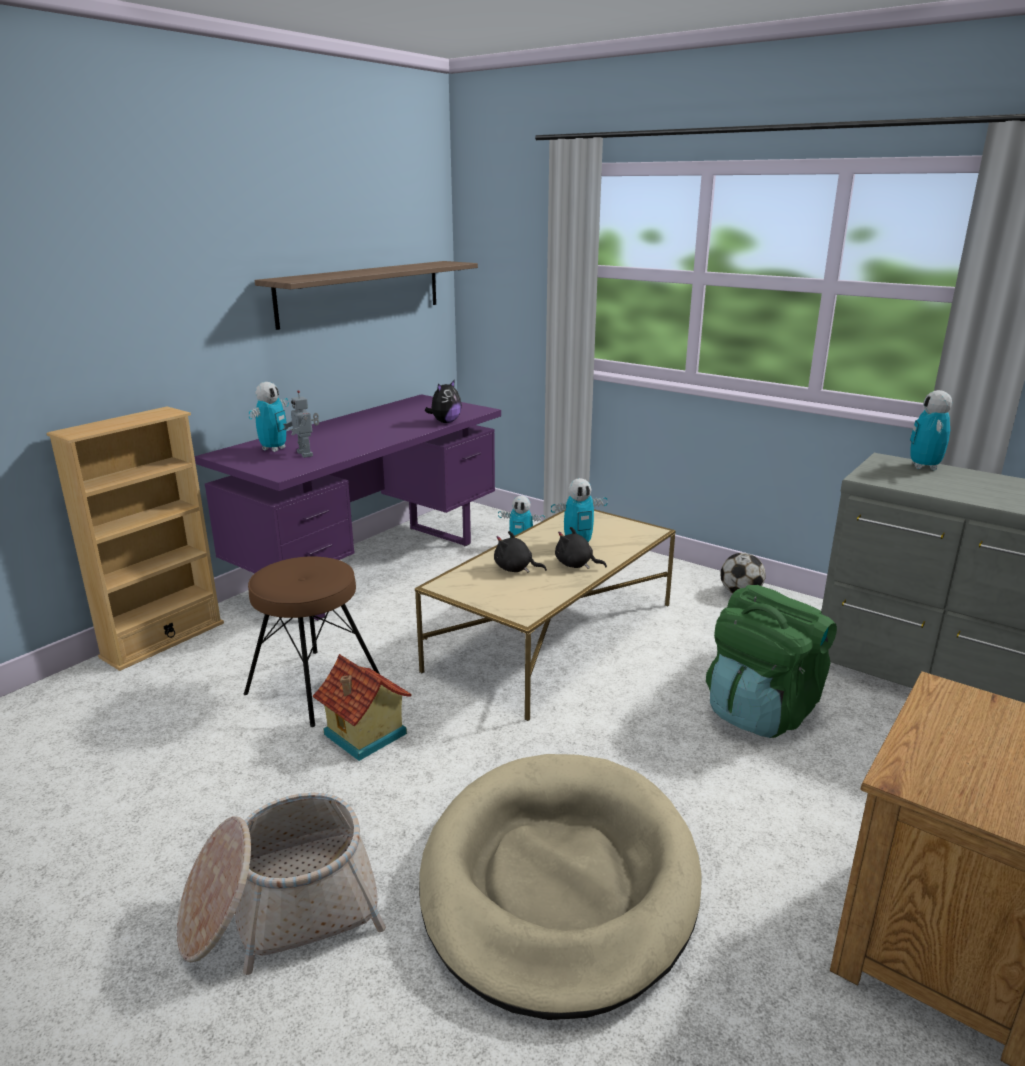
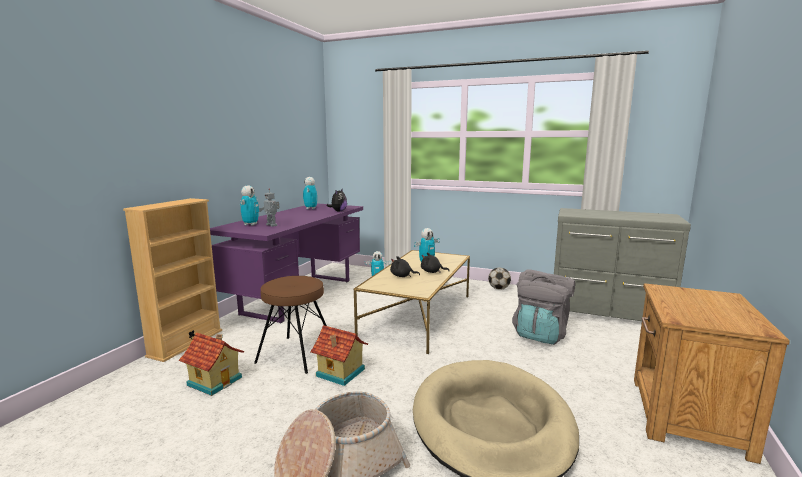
camera: 15 degrees left, 10 degrees down
(176, 717) = (215, 380): none -> toy house
(361, 292) = (286, 145): shelf -> none
(761, 710) = (541, 334): green backpack -> grey backpack
(924, 467) = (587, 210): toy robot -> toy robot (310, 208)

